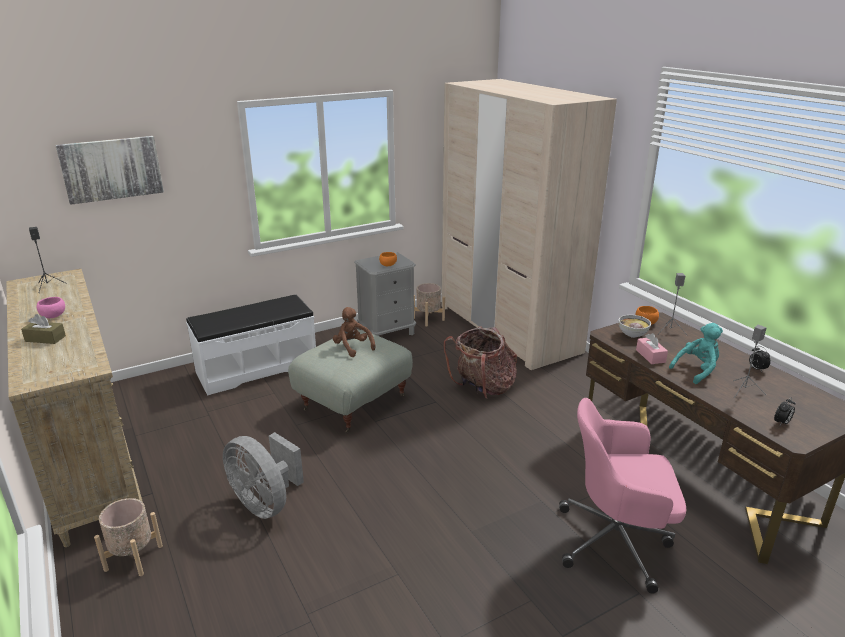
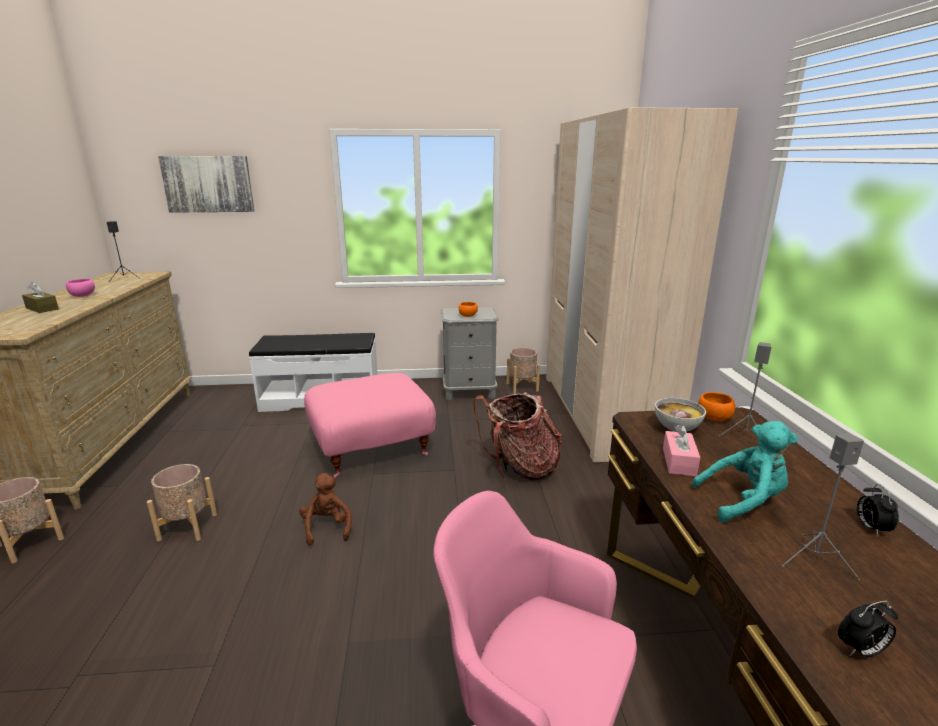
camera: 25 degrees right, 5 degrees down
(265, 503) = (188, 526): grey fan -> beige planter
(352, 347) = (372, 386): brown plush toy -> brown plush toy (327, 527)
(353, 402) = (372, 448): grey ottoman -> pink ottoman

